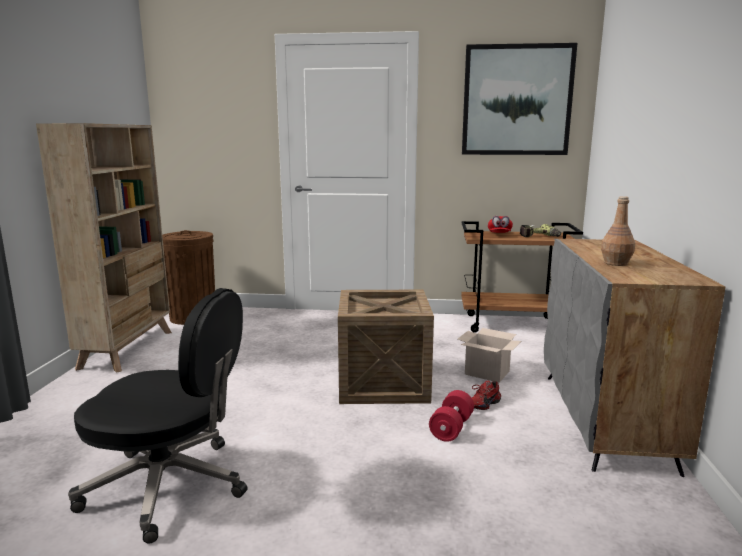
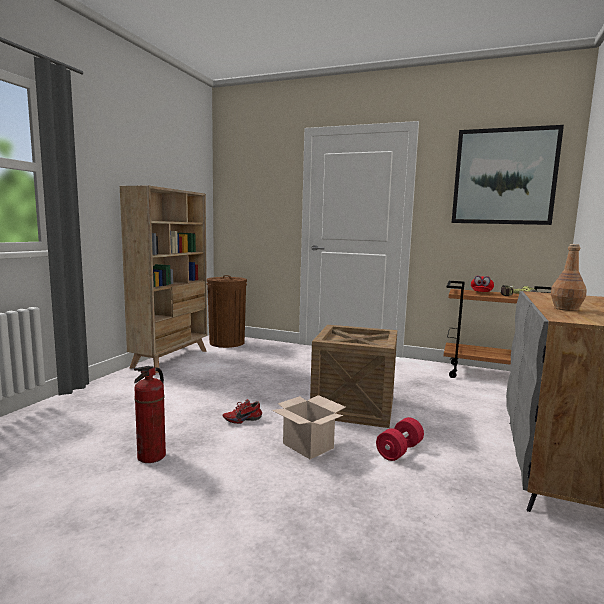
camera: 15 degrees right, 5 degrees down
(170, 486) = (152, 456): black office chair -> fire extinguisher
(482, 404) = (436, 435): red shoe -> red shoe (242, 419)
(488, 373) = (452, 411): cardboard box -> cardboard box (309, 446)

